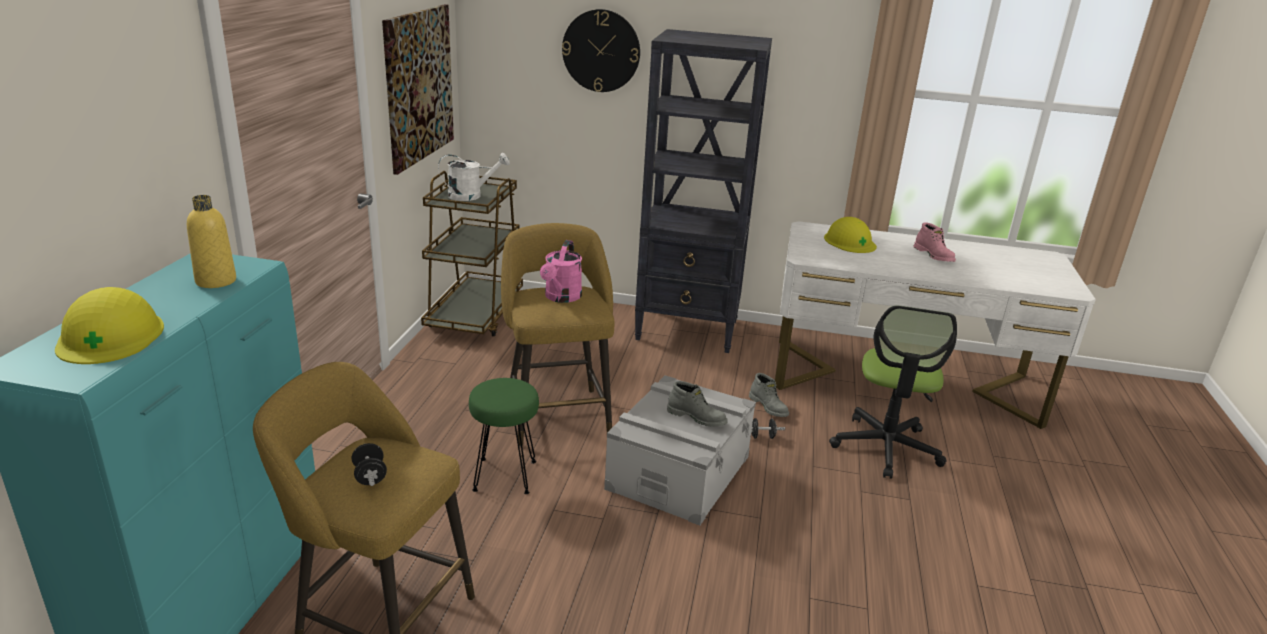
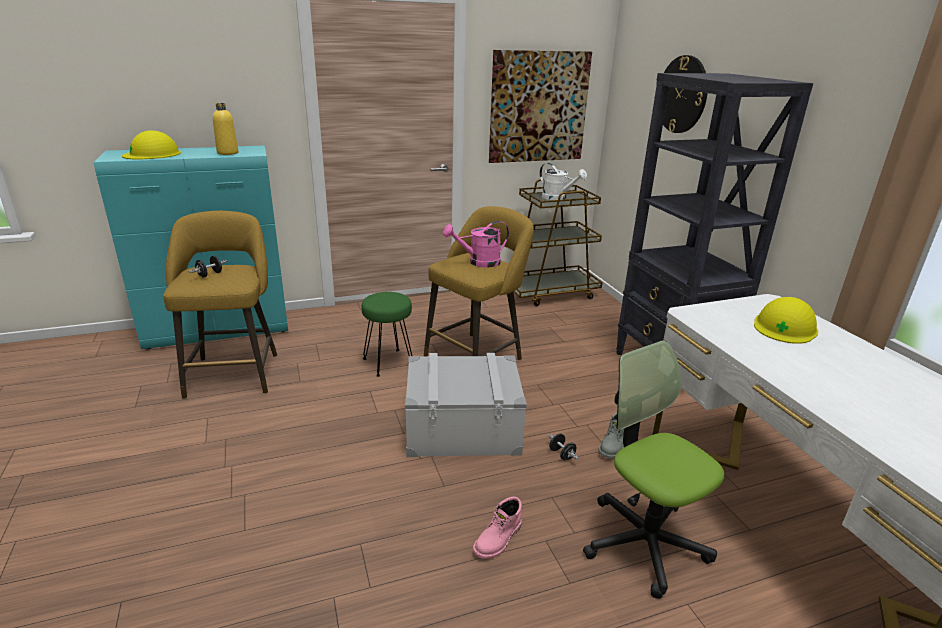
camera: 60 degrees right, 0 degrees up
(697, 417) = (468, 384): grey boot -> none
(886, 447) = (644, 542): office chair -> office chair turned 75 degrees clockwise
(934, 255) = (864, 380): pink boot -> pink boot (498, 540)

